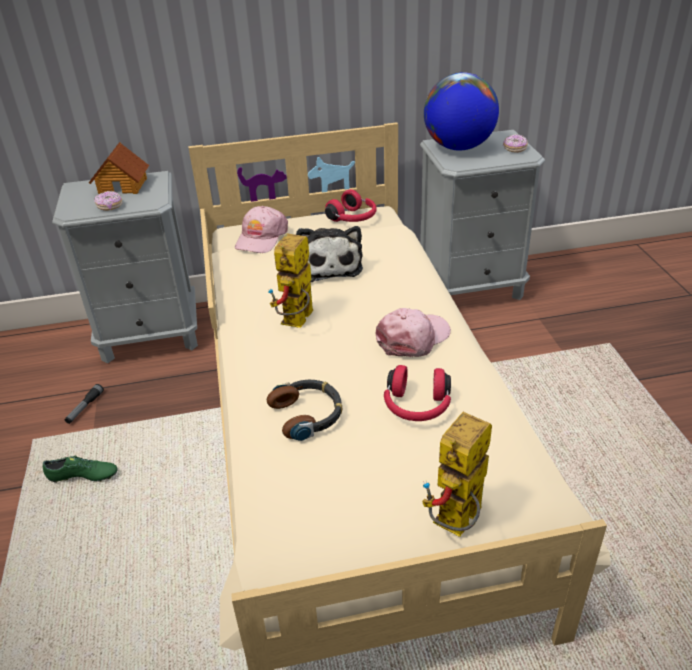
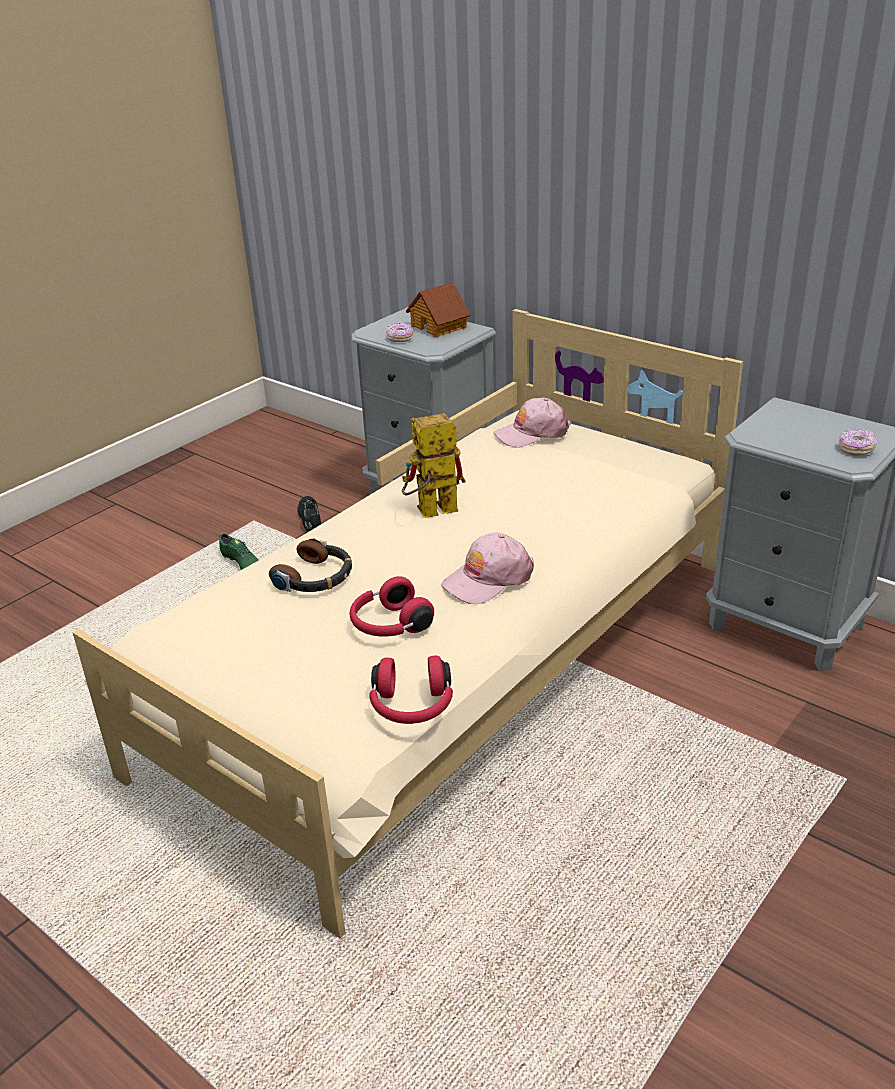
camera: 50 degrees right, 5 degrees down
(85, 407) = (311, 520): flashlight -> black shoe
(327, 265) = (539, 484): plush toy -> none
(353, 218) = (644, 457): red headphones -> red headphones (412, 707)
(413, 338) = (488, 579): pink cap -> pink cap turned 135 degrees clockwise
(456, 525) = (260, 711): toy robot -> none
(458, 147) = (795, 420): globe -> none

